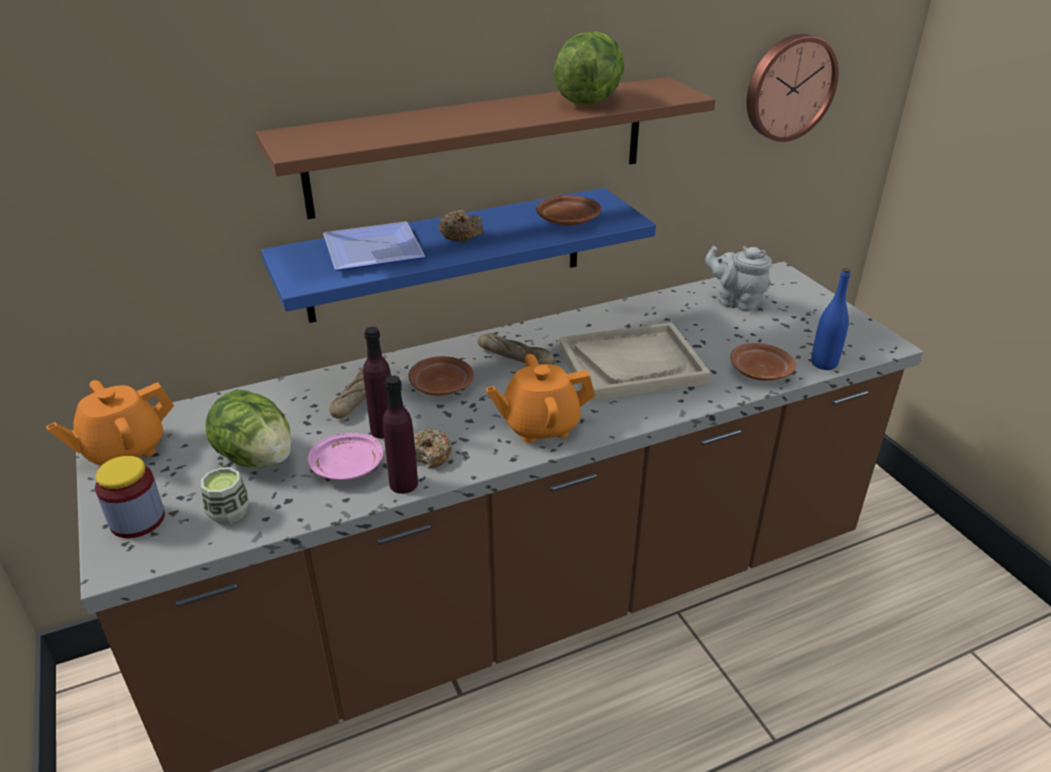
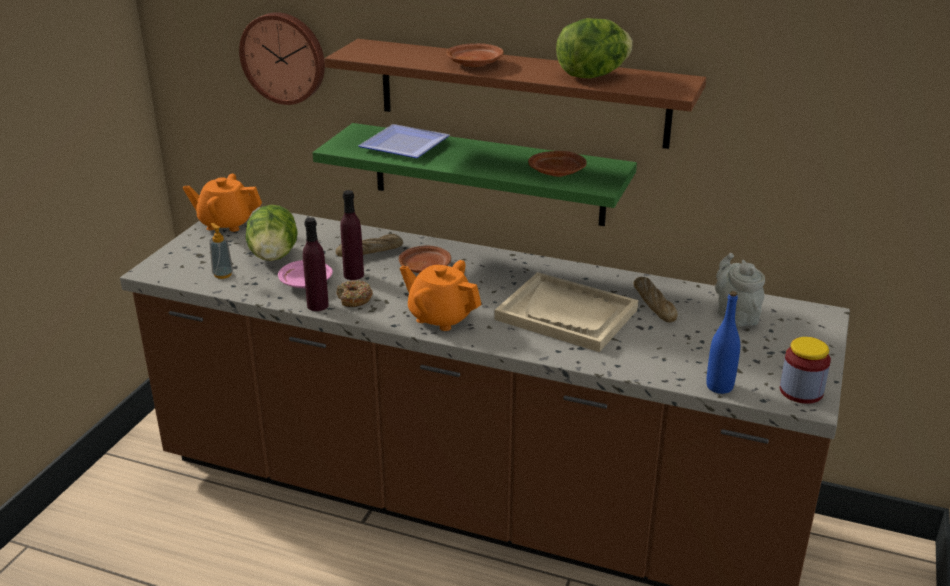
camera: 45 degrees right, 5 degrees down
(137, 520) = (184, 257): jar -> jar (801, 391)
(229, 513) = (223, 274): cup -> soap dispenser
(447, 255) = (488, 174): blue shelf -> green shelf
(461, 233) = (473, 154): donut -> none
(515, 357) = (498, 274): bread -> bread (654, 305)
(759, 371) = (654, 364): brown plate -> brown plate (474, 64)
(788, 87) = (857, 121): wall clock -> wall clock (284, 57)

